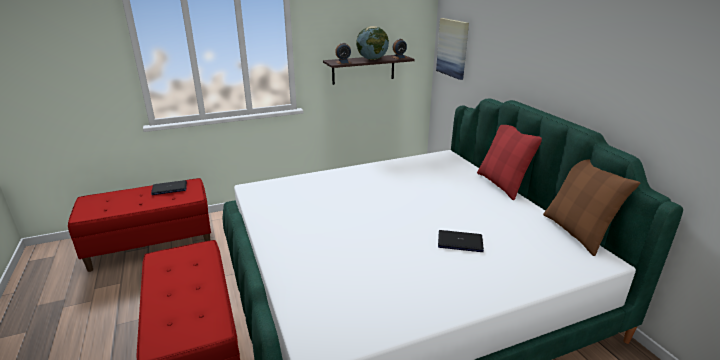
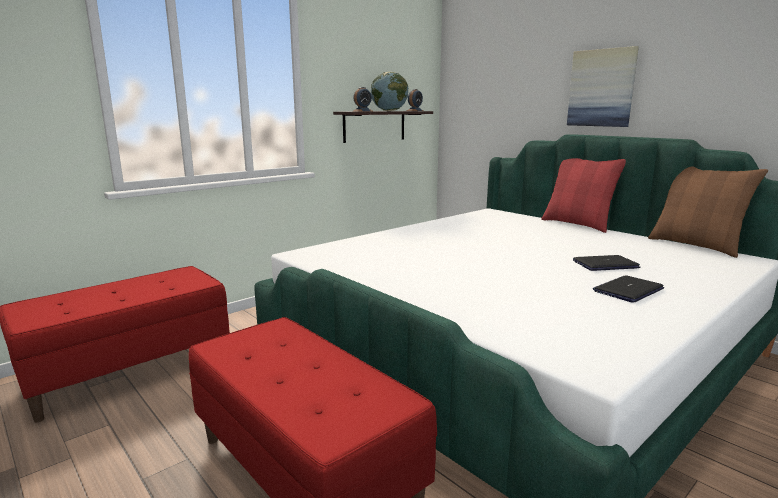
camera: 20 degrees left, 10 degrees down
(169, 188) = (156, 279): laptop -> laptop (628, 290)
(453, 48) = (469, 100): picture -> picture (601, 88)

